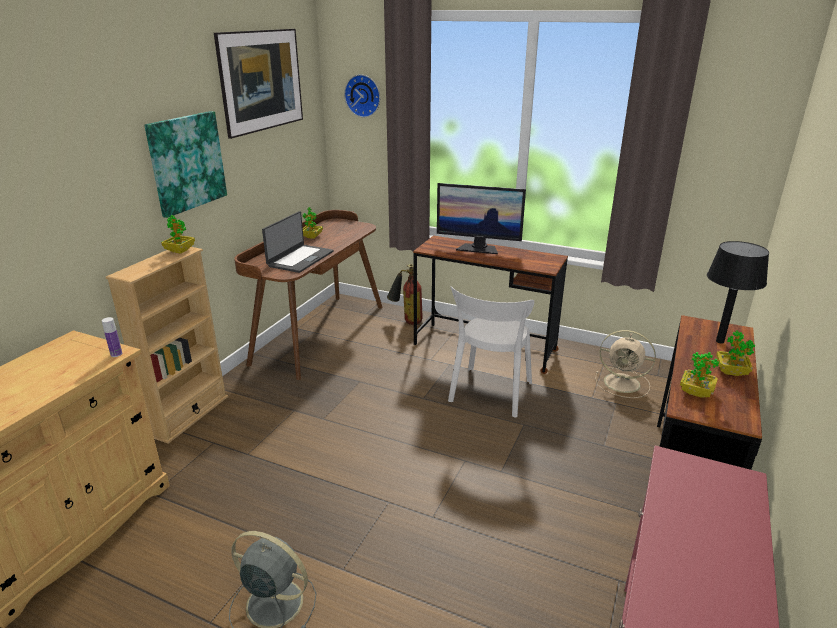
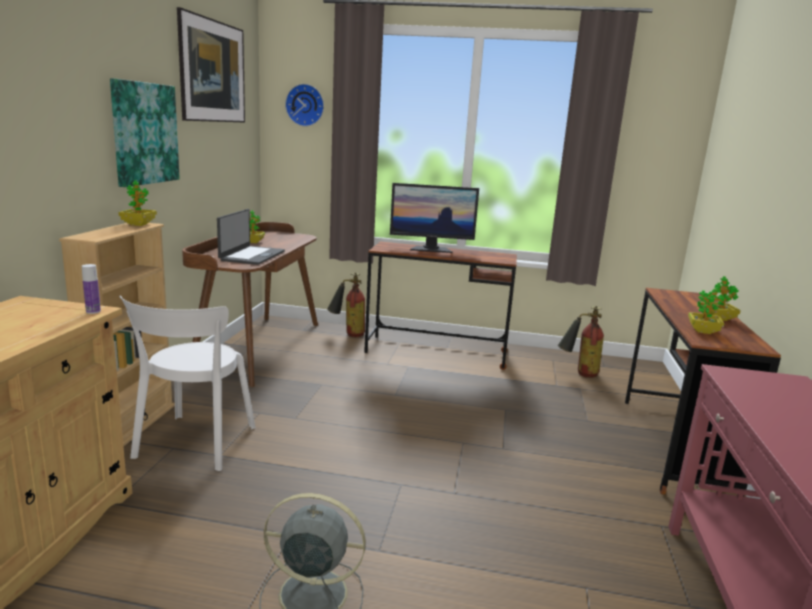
camera: 15 degrees left, 10 degrees down
(489, 393) = (459, 387): white chair -> white chair (193, 444)
(623, 383) = (578, 373): beige fan -> fire extinguisher
(719, 341) = (691, 301): black table lamp -> none

